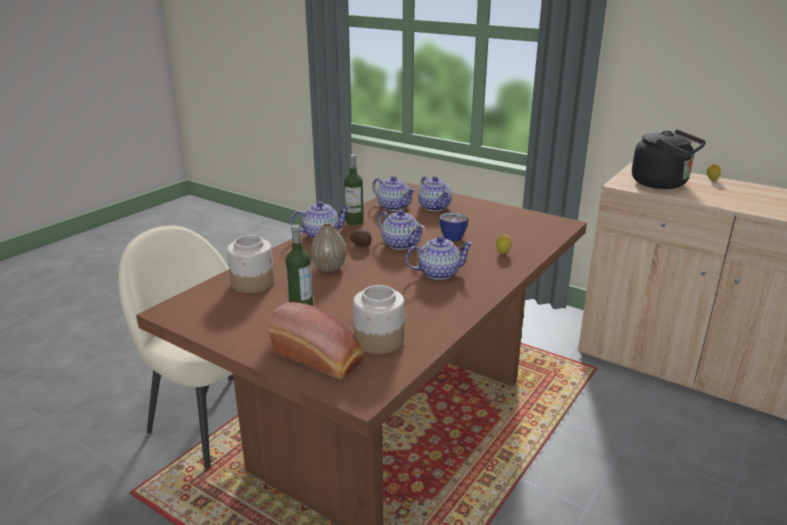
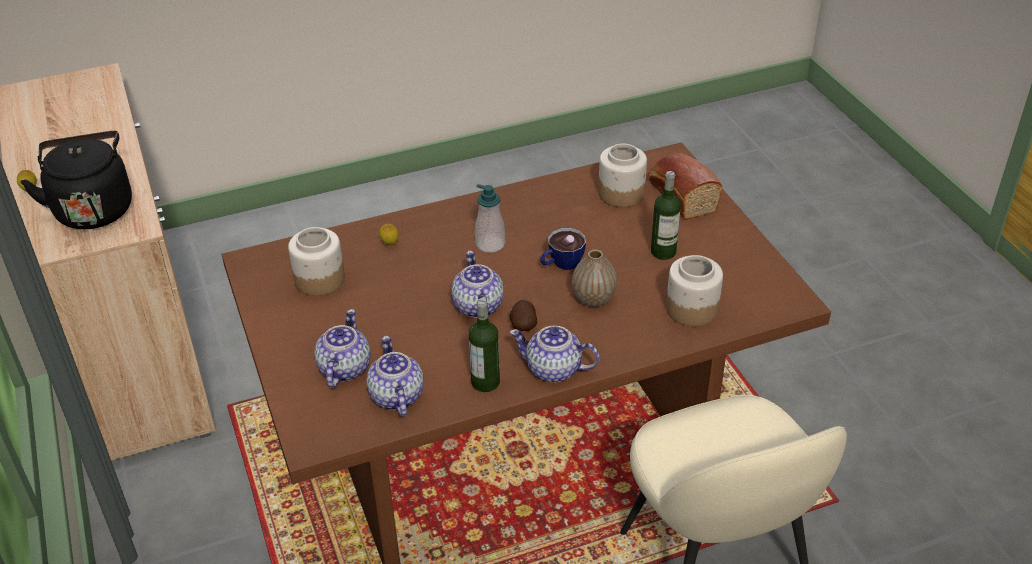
camera: 145 degrees left, 15 degrees up
(438, 273) = (490, 244): teapot -> soap dispenser
(454, 235) = (399, 295): cup -> cup (561, 264)
(510, 228) = (319, 280): none -> jar

